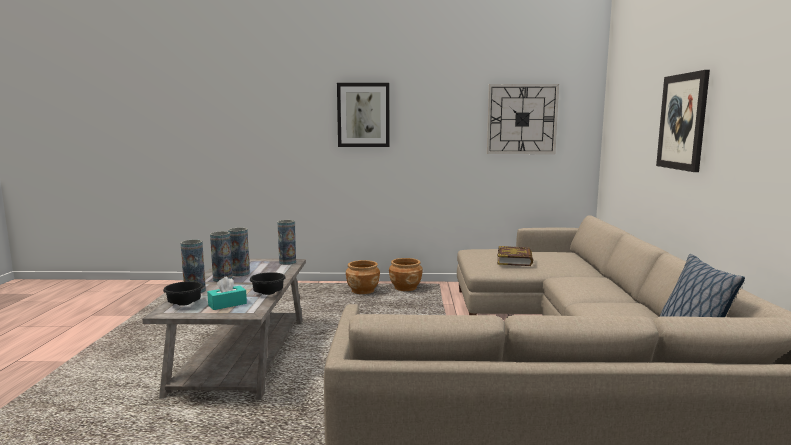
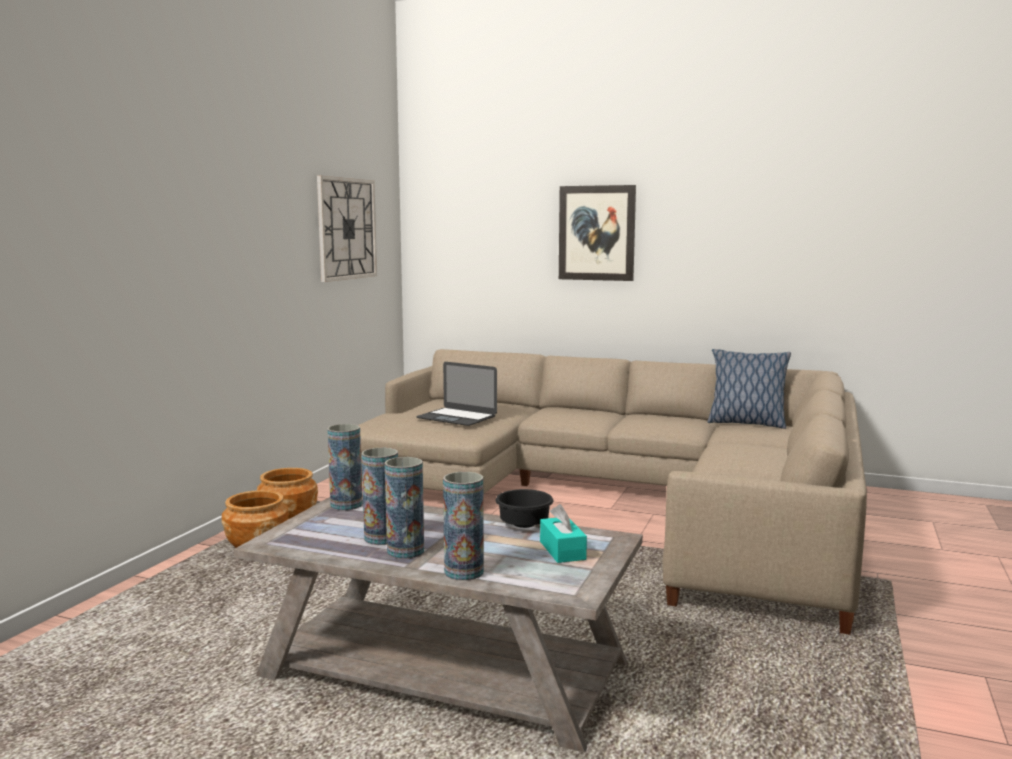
camera: 70 degrees left, 0 degrees up
(185, 304) = (539, 578): black bowl -> none
(363, 115) = (182, 222): picture -> none
(515, 260) = (456, 417): book -> laptop

